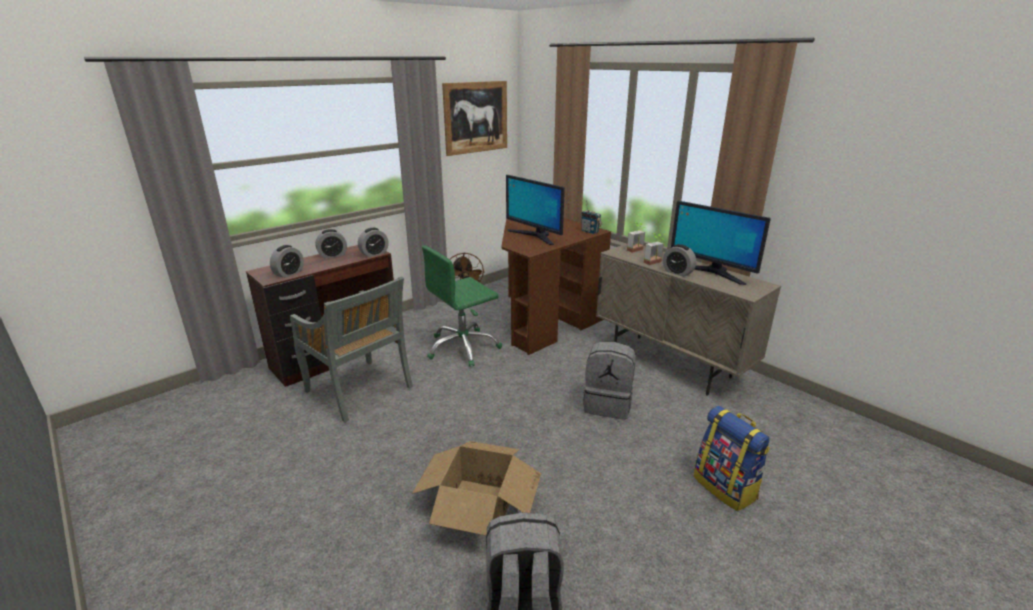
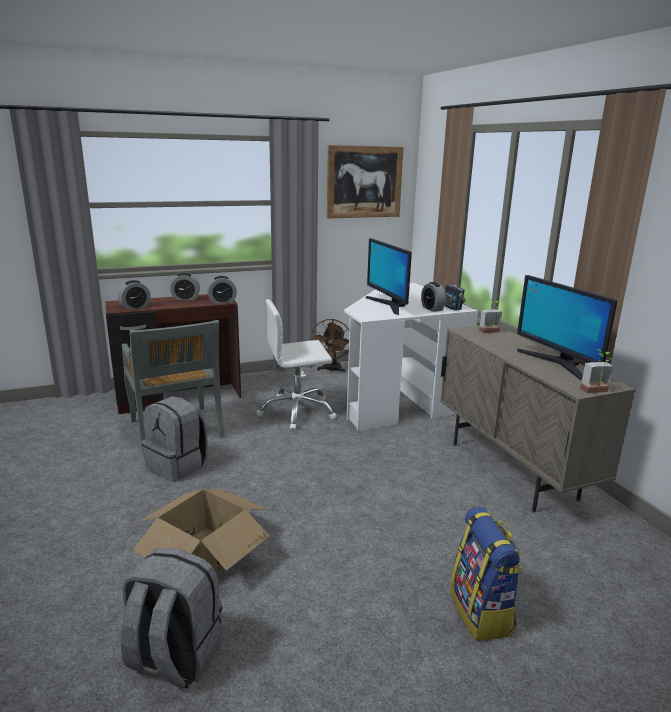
camera: 20 degrees right, 5 degrees down
(463, 347) = (297, 412): green office chair -> white office chair
(541, 317) = (398, 398): brown desk -> white desk
(608, 404) = (407, 495): grey backpack -> grey backpack (178, 466)
(655, 263) = (498, 346): potted plant -> potted plant (597, 392)
(677, 272) = (515, 358): alarm clock -> alarm clock (432, 309)

